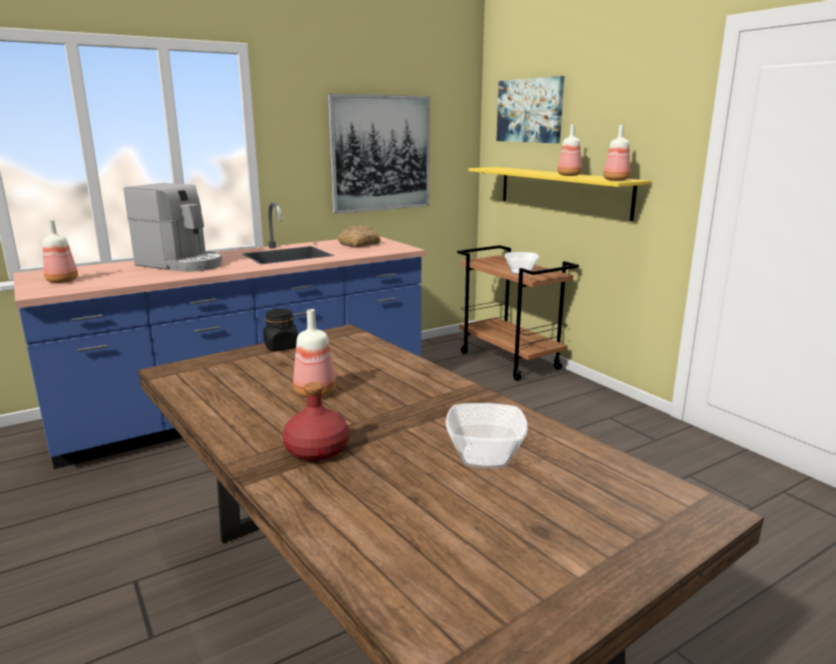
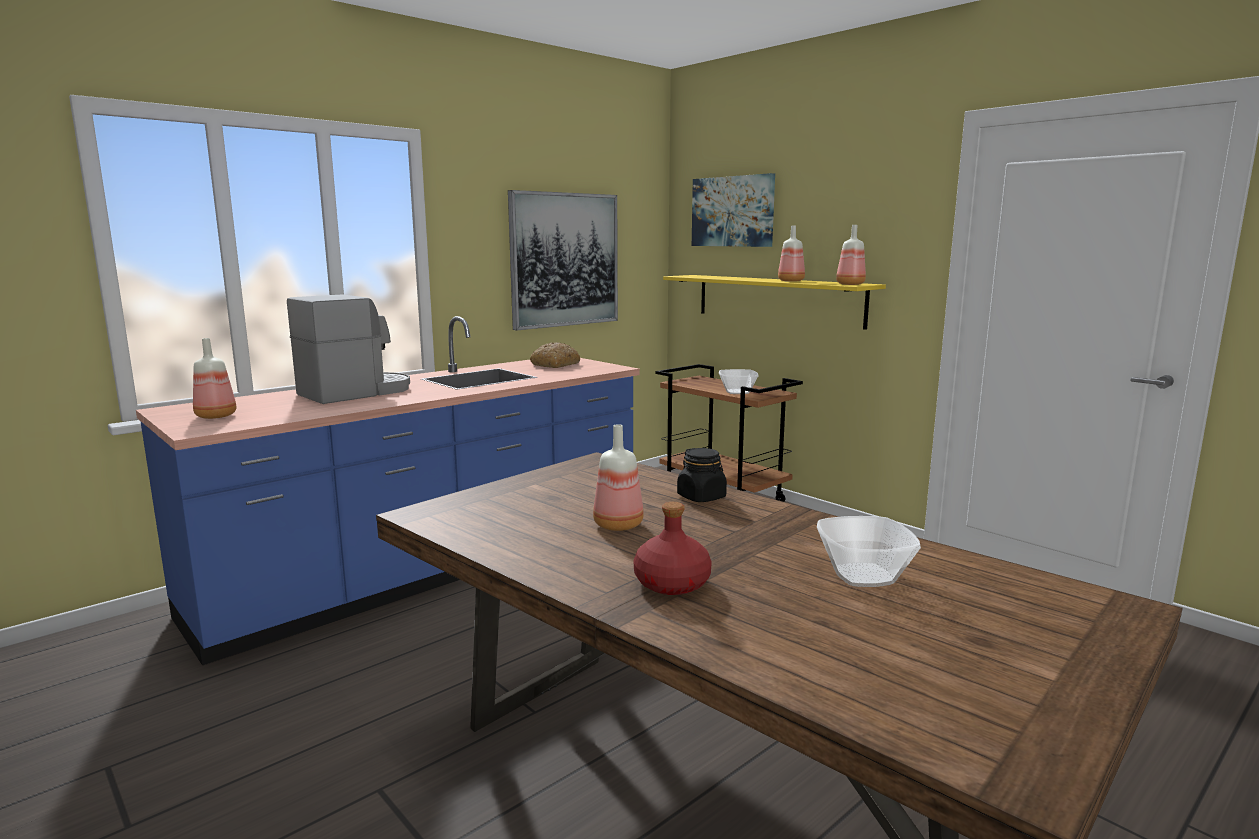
camera: 10 degrees left, 5 degrees down
(182, 264) = (356, 392): coffee machine -> coffee machine turned 60 degrees counterclockwise
(281, 346) = (535, 480): black jar -> black jar (701, 497)

